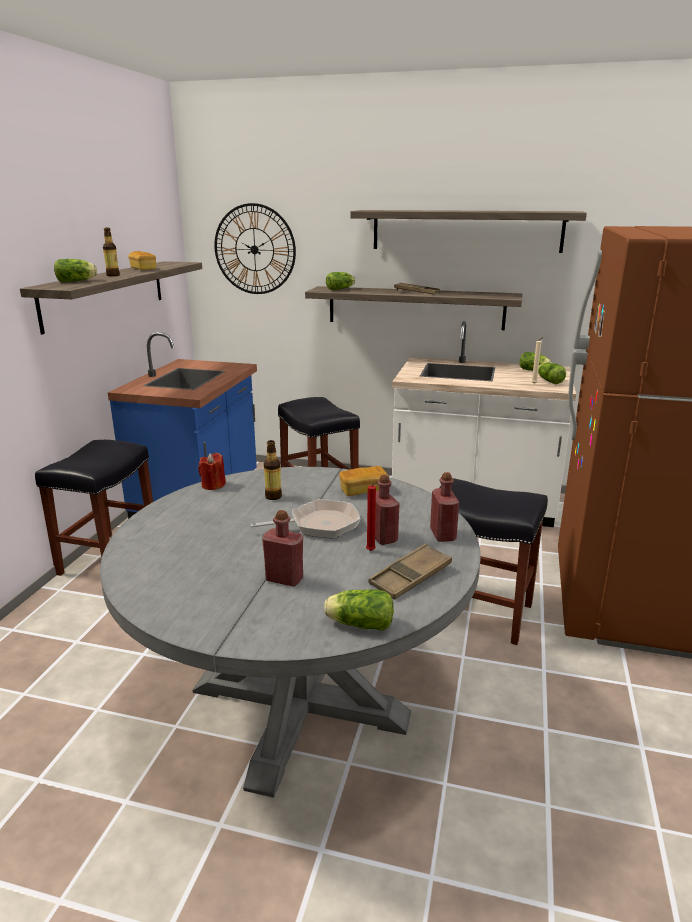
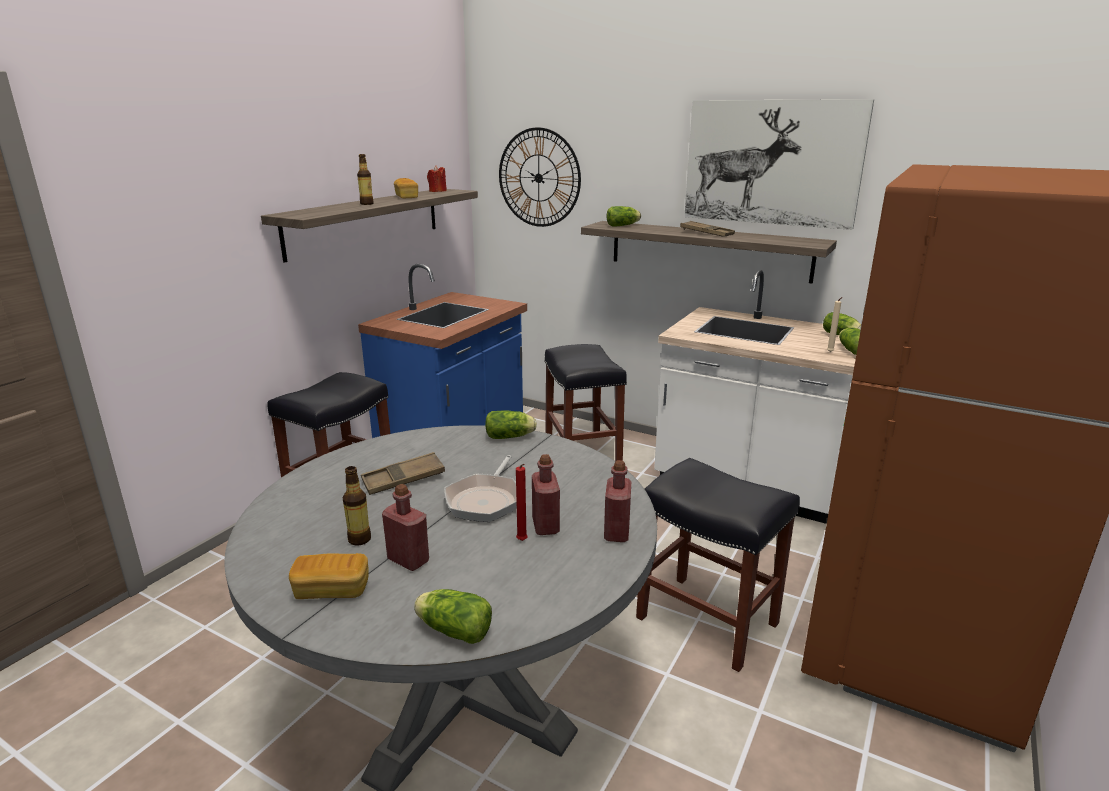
camera: 15 degrees right, 0 degrees up
(77, 281) = (324, 209): lettuce -> lettuce (511, 436)
(213, 485) = (405, 438): red candle -> red candle (437, 191)
(273, 496) = (458, 459): bottle -> bottle (359, 539)
(319, 525) = (485, 500): frying pan -> frying pan turned 105 degrees clockwise
(363, 491) = (558, 465): bread -> bread (332, 590)
(410, 577) = (547, 580): brown tray -> brown tray (403, 479)
(466, 230) = (772, 163): shelf -> picture

